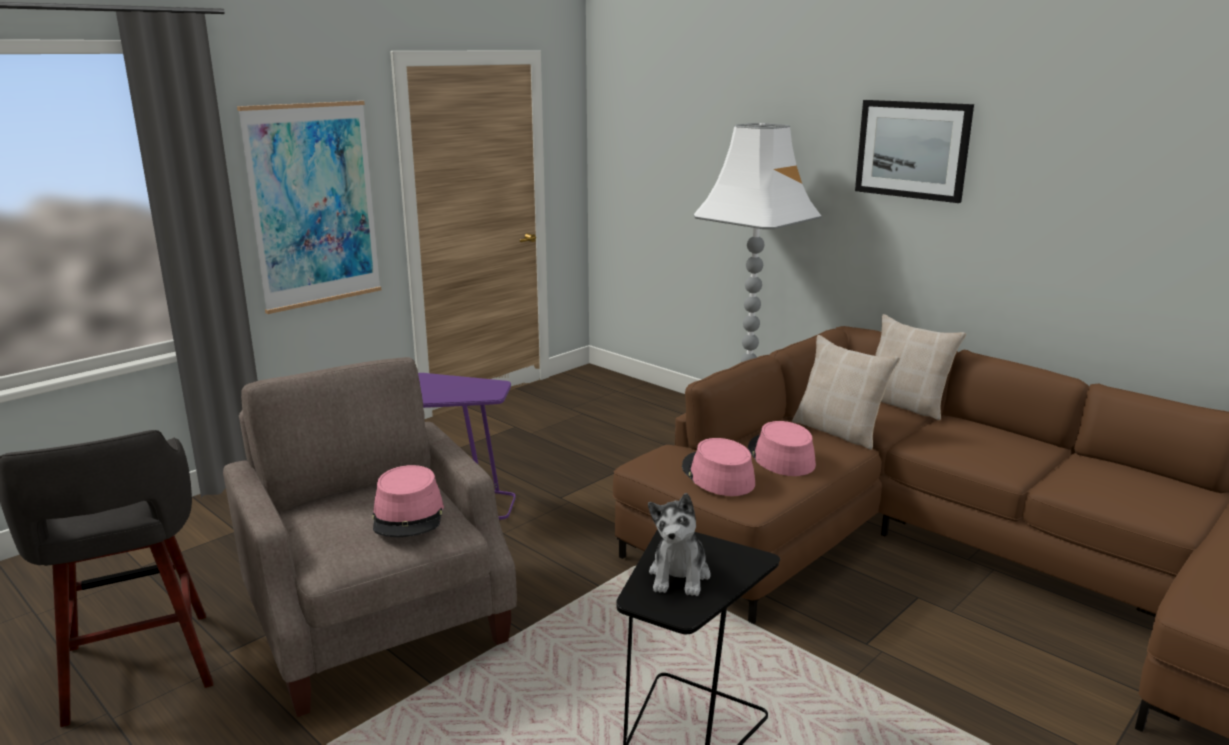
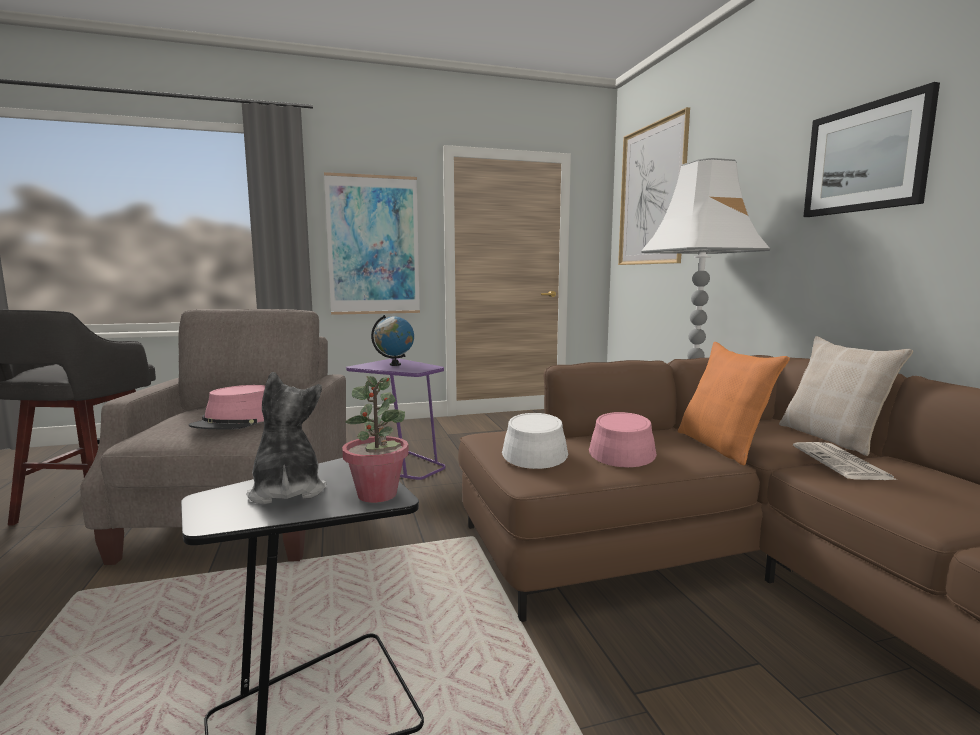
camera: 30 degrees right, 10 degrees down
(446, 388) = (395, 364): none -> globe
(655, 118) = (651, 195): none -> picture
(679, 575) = (287, 491): plush toy -> plush toy turned 120 degrees clockwise
(717, 475) = (534, 451): pink hat -> white hat
(744, 558) = (377, 494): none -> potted plant
(839, 431) = (723, 446): beige pillow -> orange pillow
(933, 433) = (842, 463): none -> newspaper

